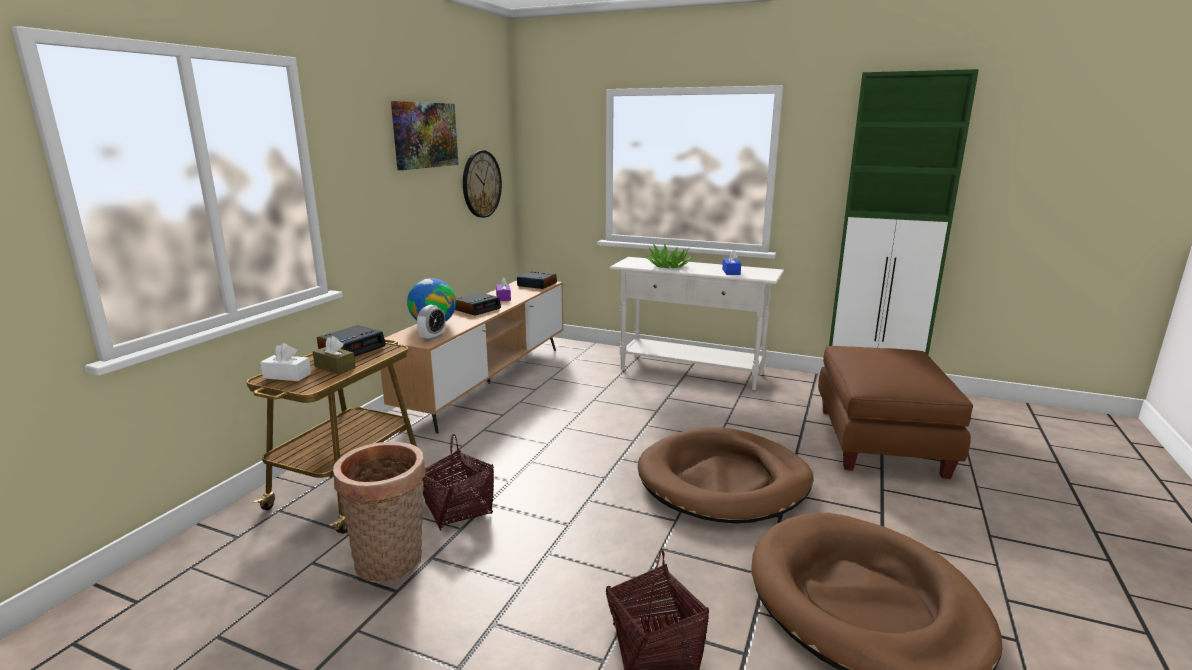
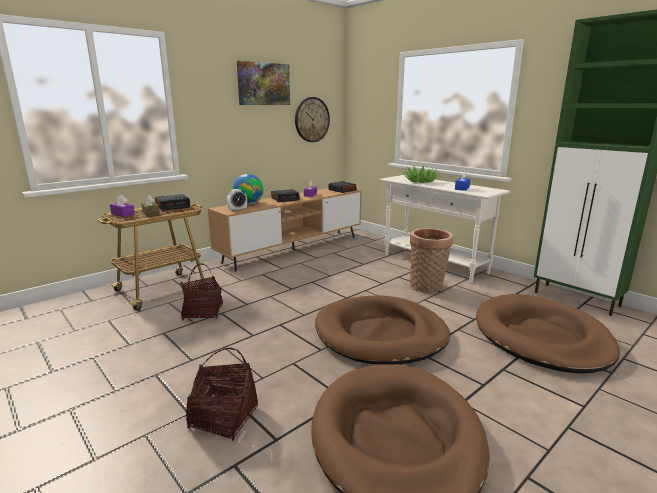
camera: 25 degrees right, 0 degrees up
(287, 376) = (123, 214): white tissue box -> purple tissue box
(391, 563) = (142, 330): basket -> basket (427, 288)
(881, 442) = (541, 337): brown ottoman -> brown dog bed

